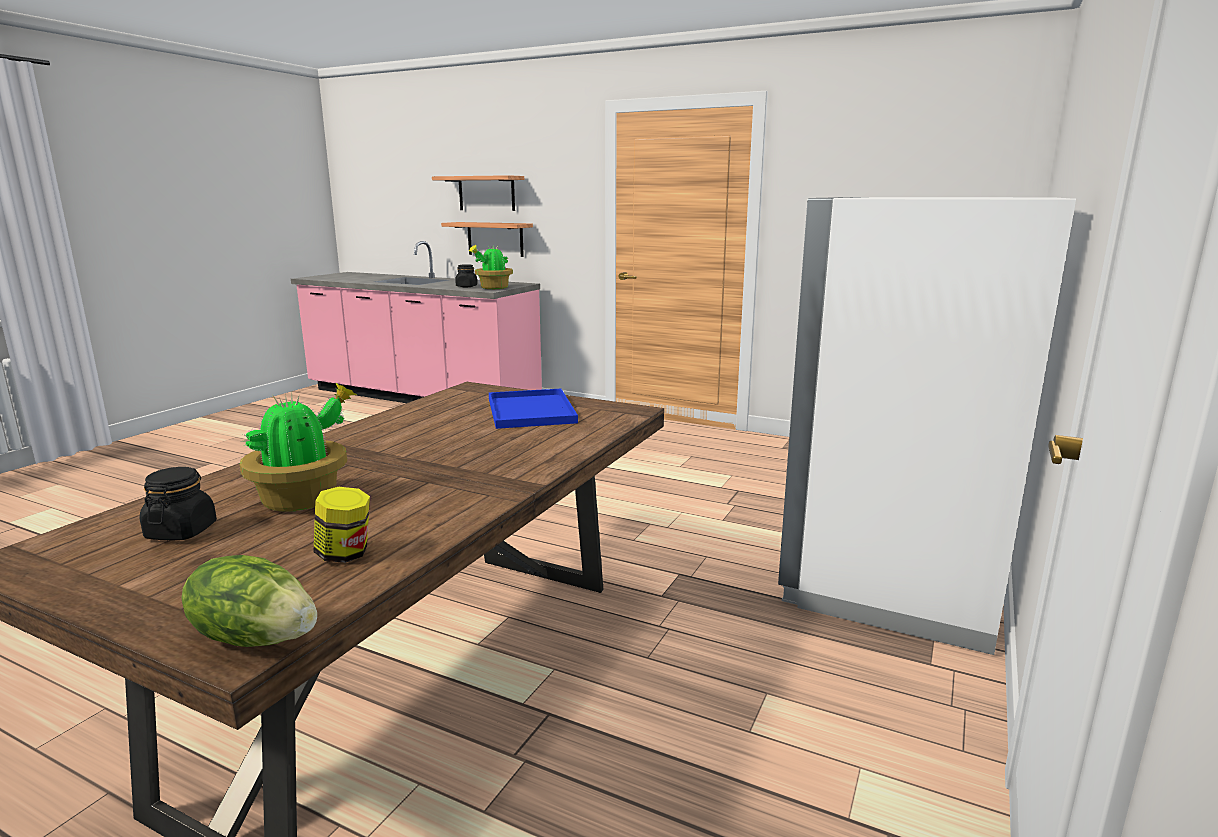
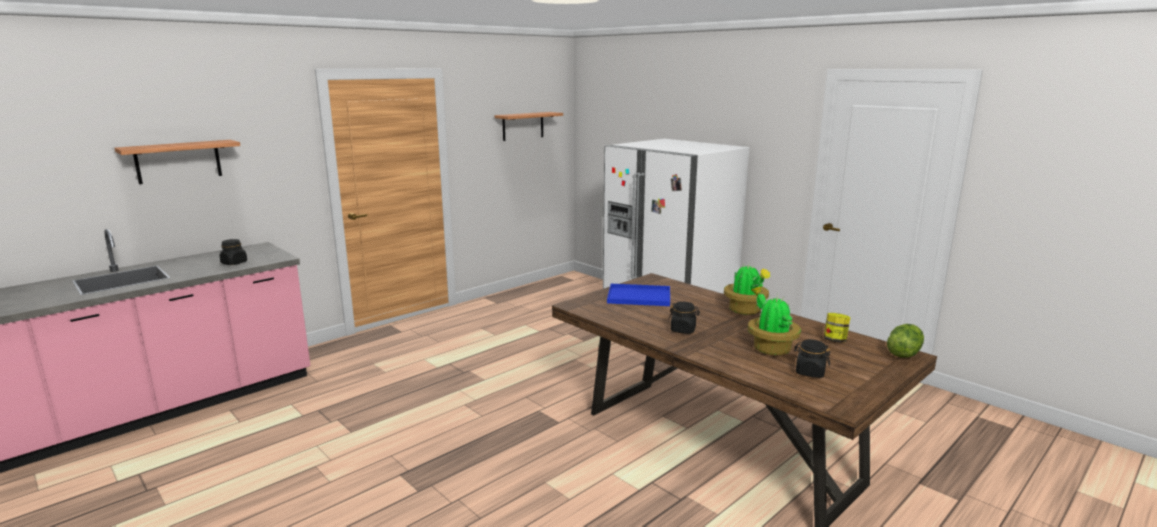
camera: 70 degrees left, 0 degrees up
(386, 442) = (683, 330): none -> black jar
(493, 288) = (270, 256): potted plant -> potted plant (745, 311)
(495, 239) = (197, 208): shelf -> shelf (523, 126)

